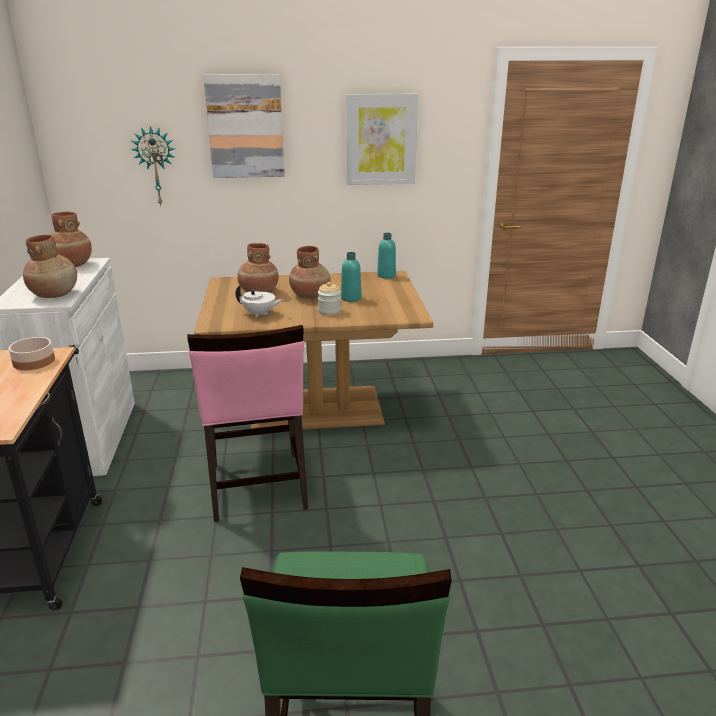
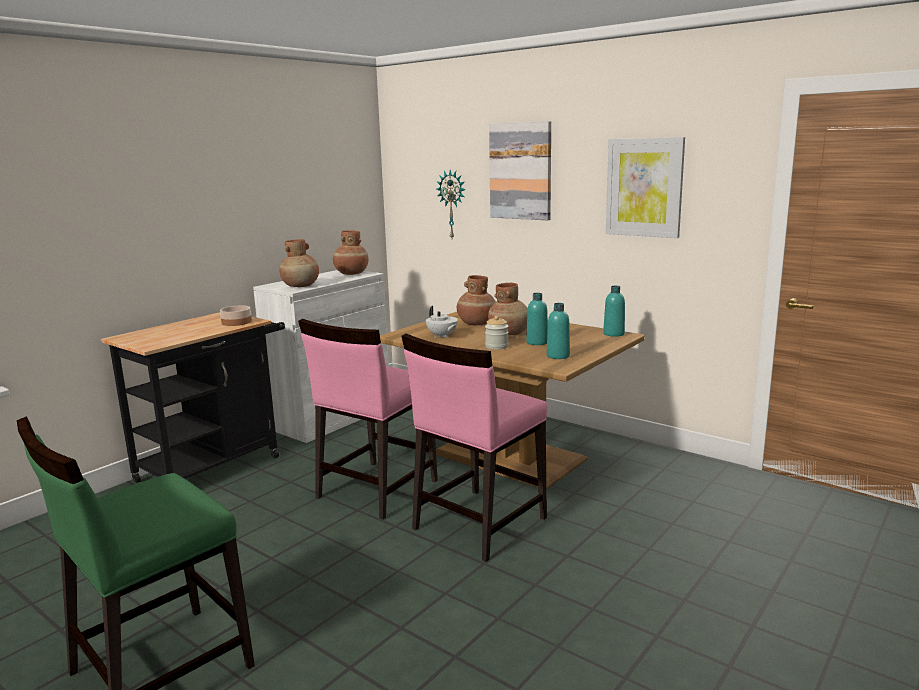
camera: 45 degrees right, 10 degrees down
(382, 473) = (478, 523): none -> pink chair
(393, 307) = (558, 356): none -> turquoise bottle

